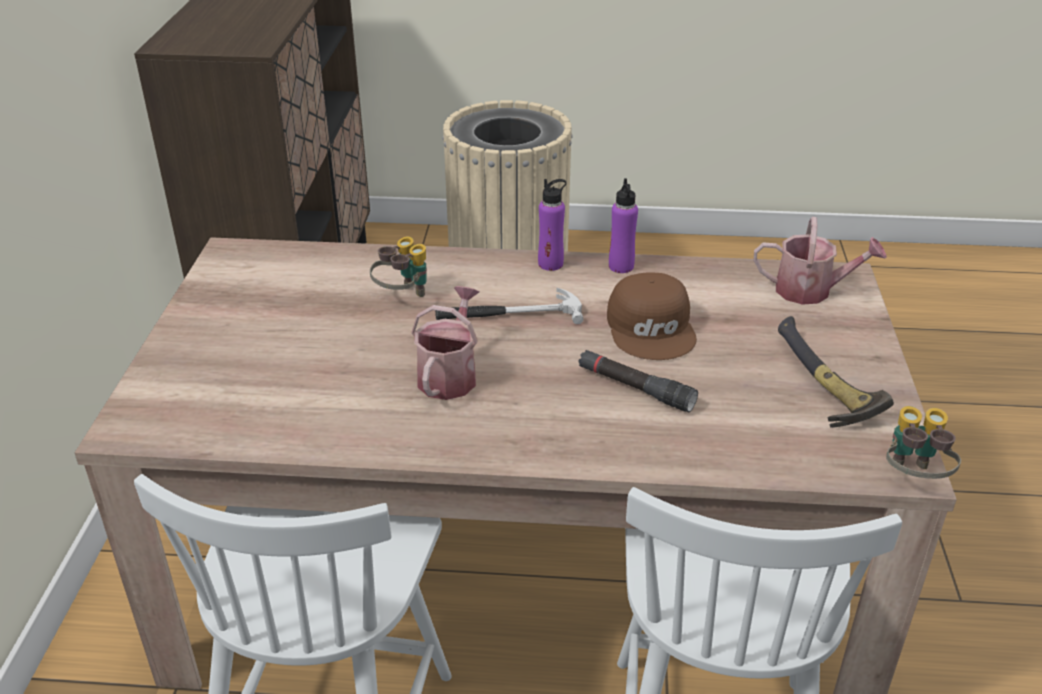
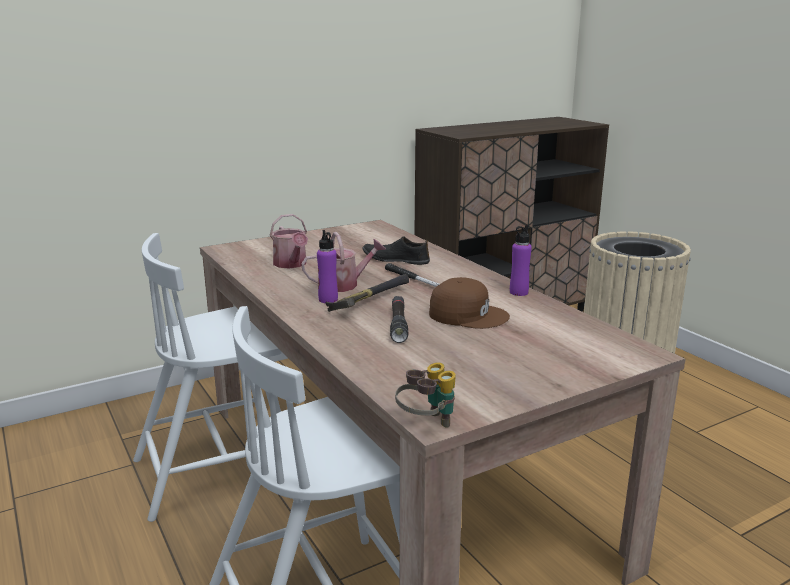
camera: 55 degrees right, 15 degrees down
(402, 296) = (395, 259): binoculars -> black shoe
(550, 264) = (486, 277): purple bottle -> purple bottle (328, 299)
(652, 328) = (468, 314): brown cap -> brown cap turned 120 degrees counterclockwise
(811, 290) = (602, 347): watering can -> watering can (291, 264)
(820, 385) = (488, 373): hammer -> hammer (366, 303)

